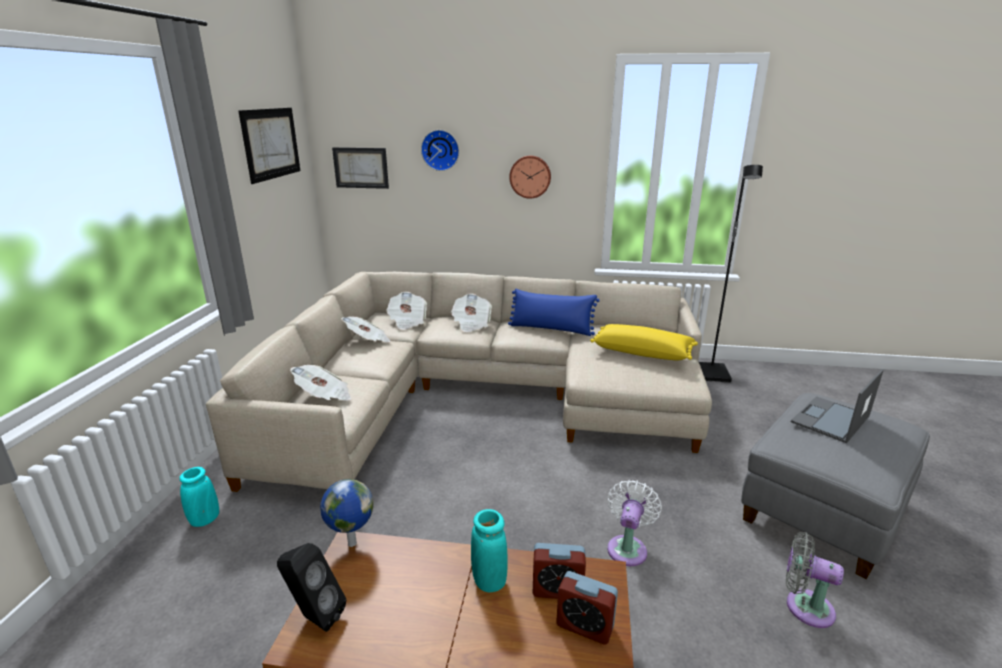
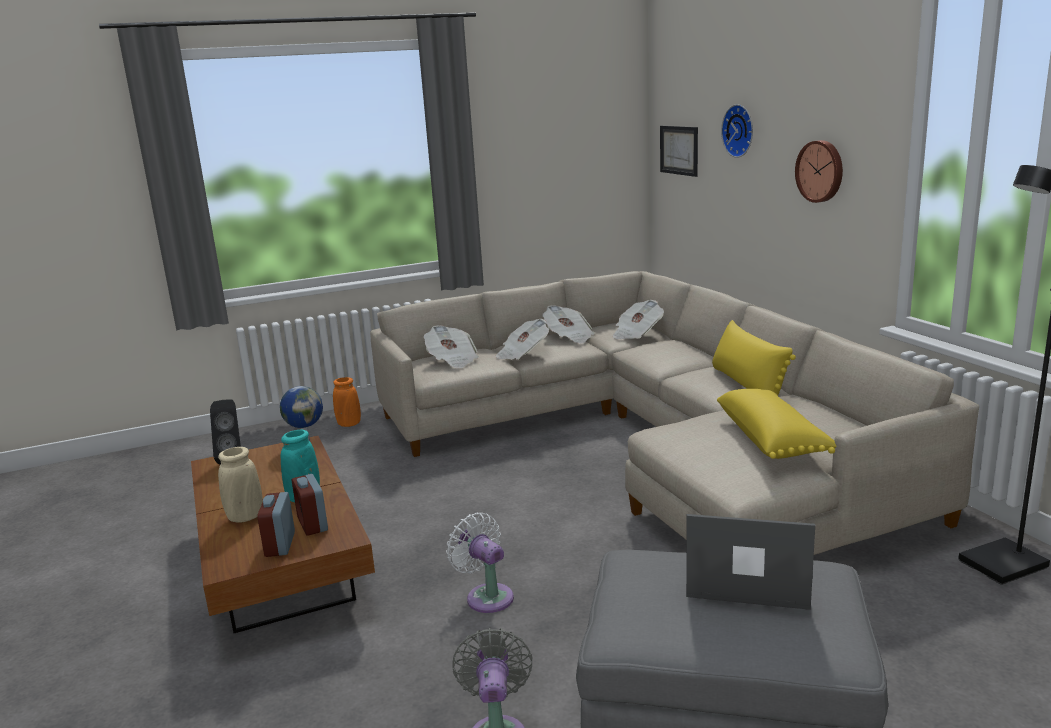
camera: 60 degrees right, 5 degrees down
(205, 520) = (349, 424): turquoise vase -> orange vase
(271, 143) = (571, 120): picture -> none
(471, 324) = (682, 353): newspaper -> newspaper (522, 354)
(494, 641) = (245, 517): none -> beige vase
(551, 329) = (747, 385): blue pillow -> yellow pillow
(628, 547) = (487, 596): white fan -> white fan turned 120 degrees counterclockwise

